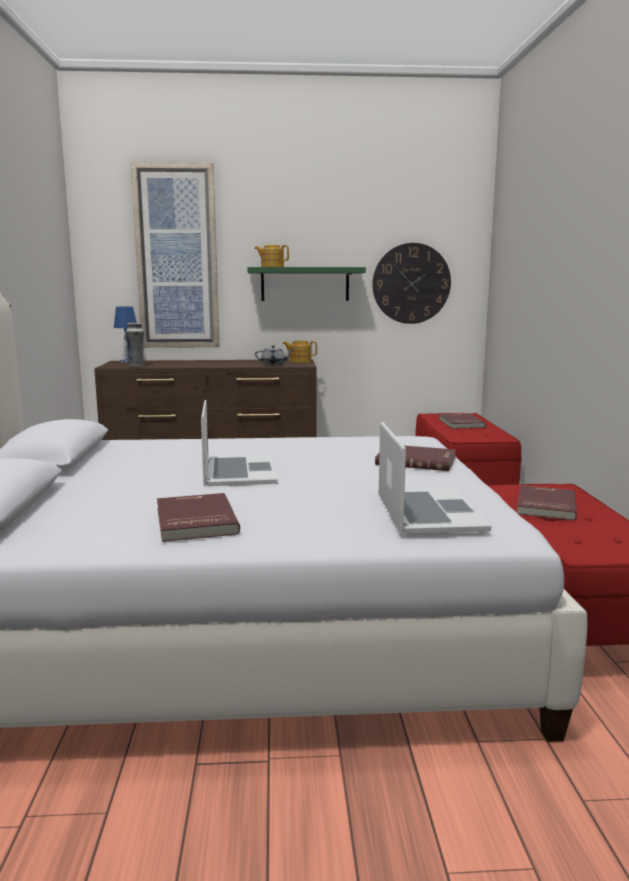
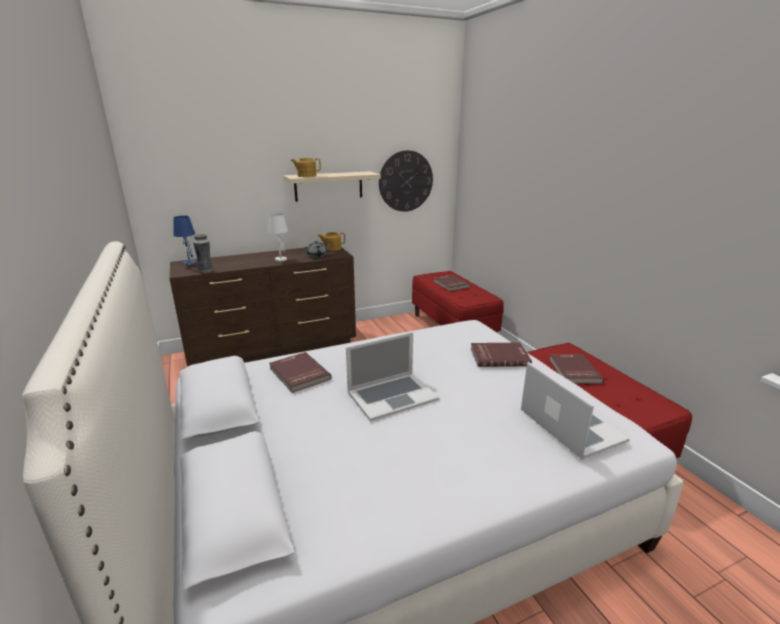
camera: 20 degrees left, 10 degrees up
(177, 257) = (221, 169): picture -> none
(194, 521) = (424, 476): red book -> red book (298, 374)
(227, 364) = (281, 259): none -> white table lamp
(238, 471) = (392, 395): laptop -> laptop turned 90 degrees clockwise
(305, 284) = (328, 186): green shelf -> beige shelf

